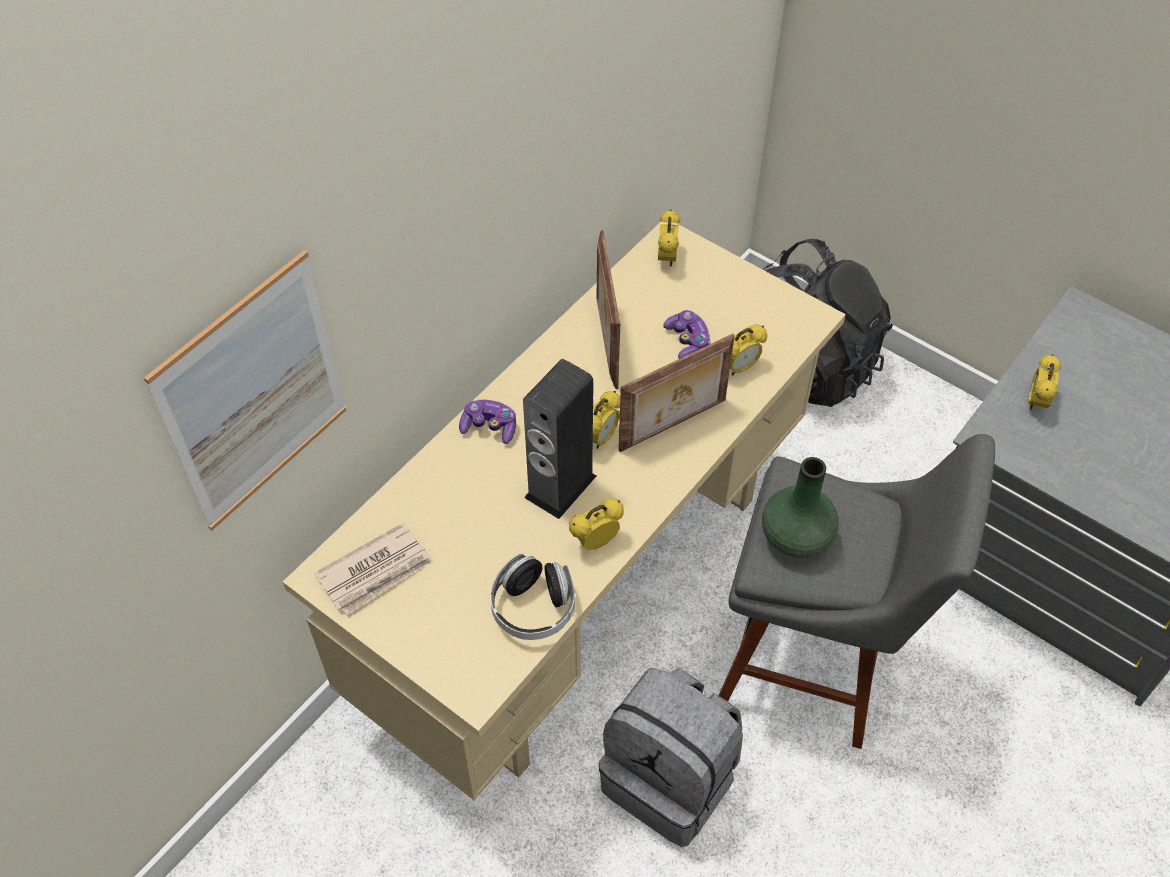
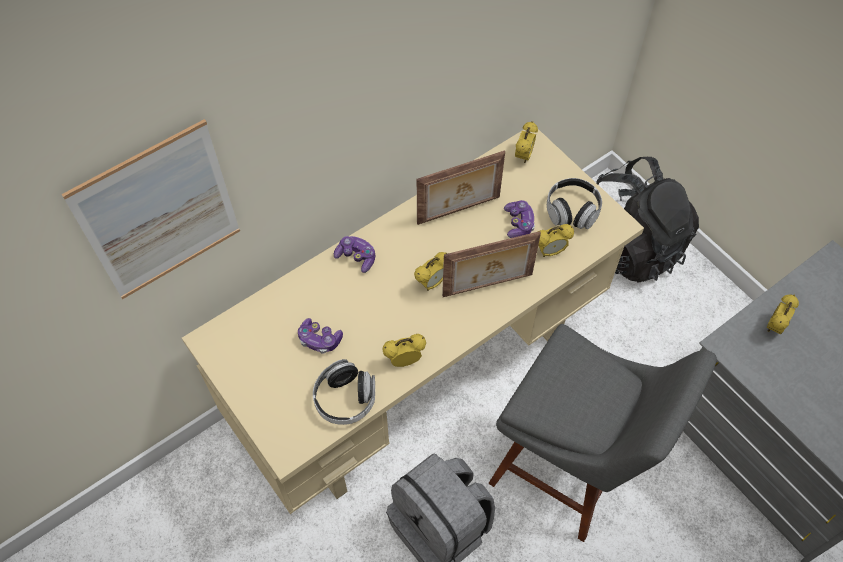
camera: 15 degrees right, 5 degrees up
(376, 571) = (246, 345): newspaper -> none
(474, 541) = (319, 340): none -> game controller
(560, 486) = (392, 313): speaker -> none
(606, 342) = (459, 211): picture frame -> picture frame turned 120 degrees counterclockwise
(750, 313) = (572, 211): none -> headphones
(797, 536) = (556, 389): green vase -> none

